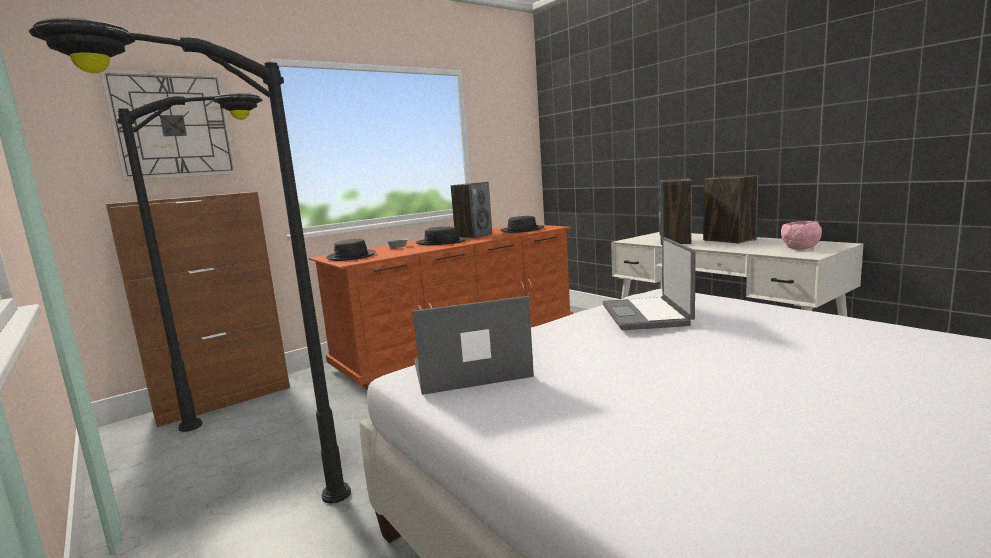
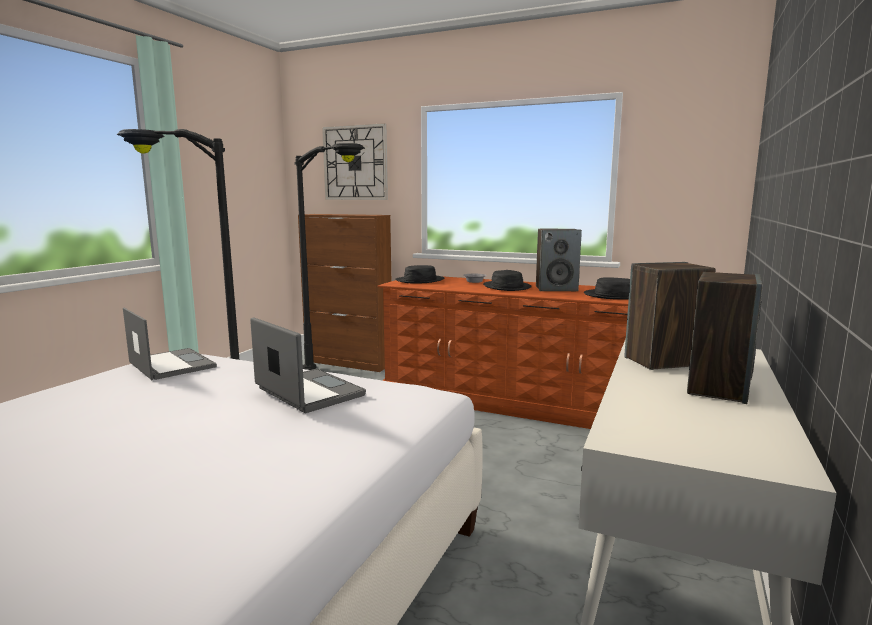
camera: 60 degrees right, 0 degrees up
(647, 315) = (307, 393): laptop -> laptop turned 75 degrees clockwise
(800, 249) = (684, 435): pink bowl -> none

